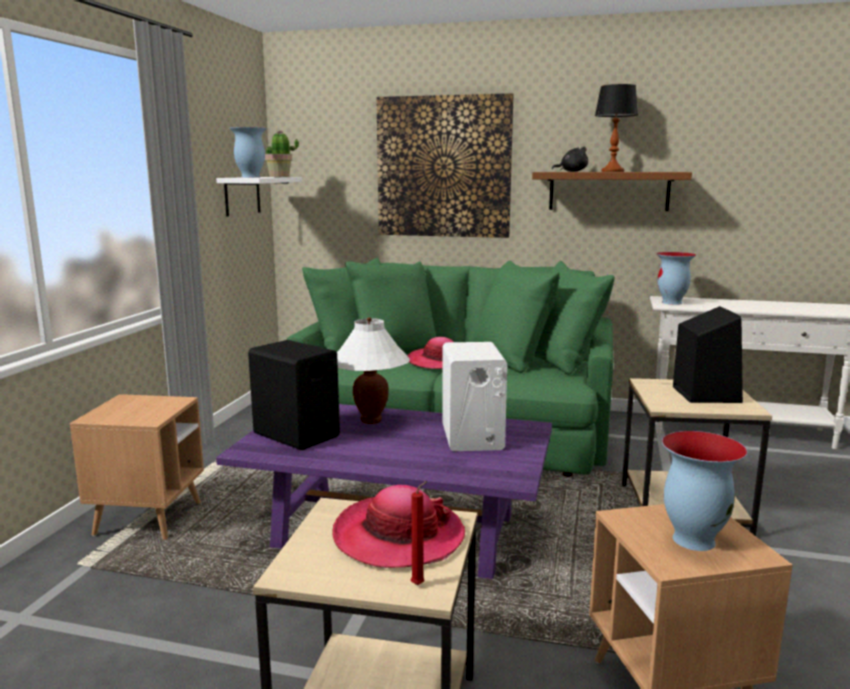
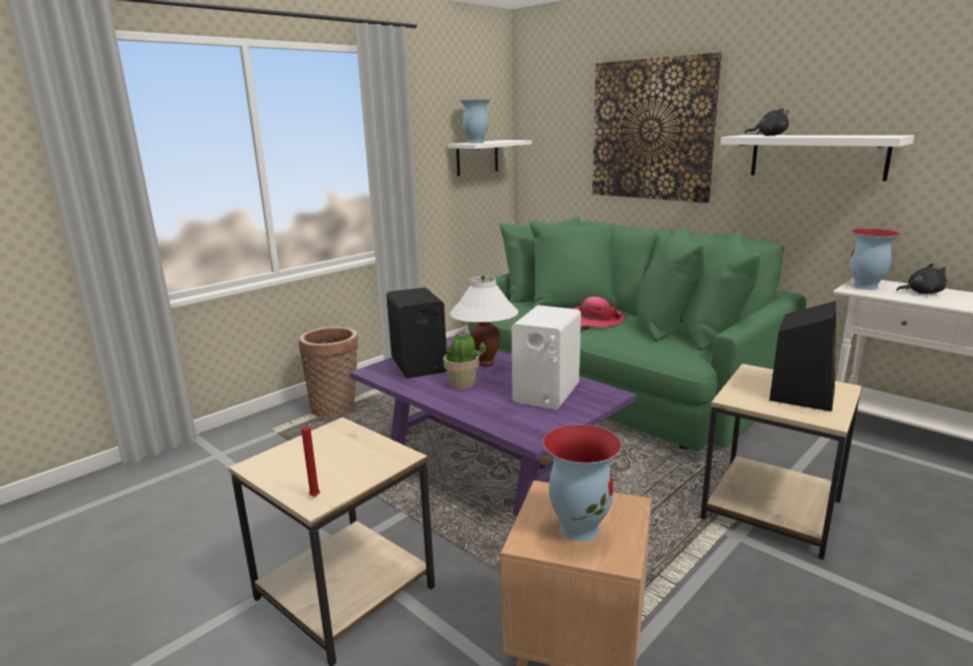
camera: 30 degrees right, 5 degrees up
(148, 518) = (336, 408): brown side table -> basket
(279, 177) = (509, 140): potted plant -> potted plant (462, 384)
(398, 536) = (350, 458): hat -> none
(608, 191) = (817, 156): brown shelf -> white shelf
(613, 171) = (816, 135): table lamp -> none
(714, 303) = (922, 293): none -> black plush toy

